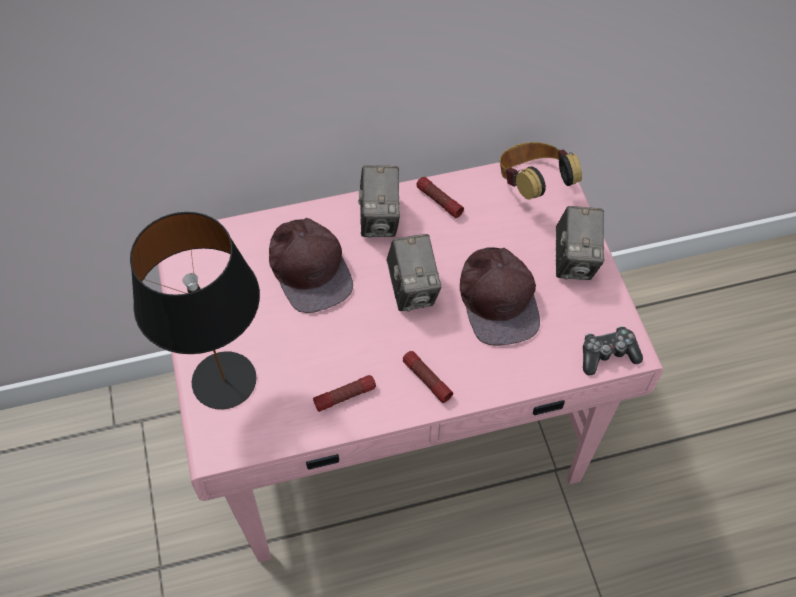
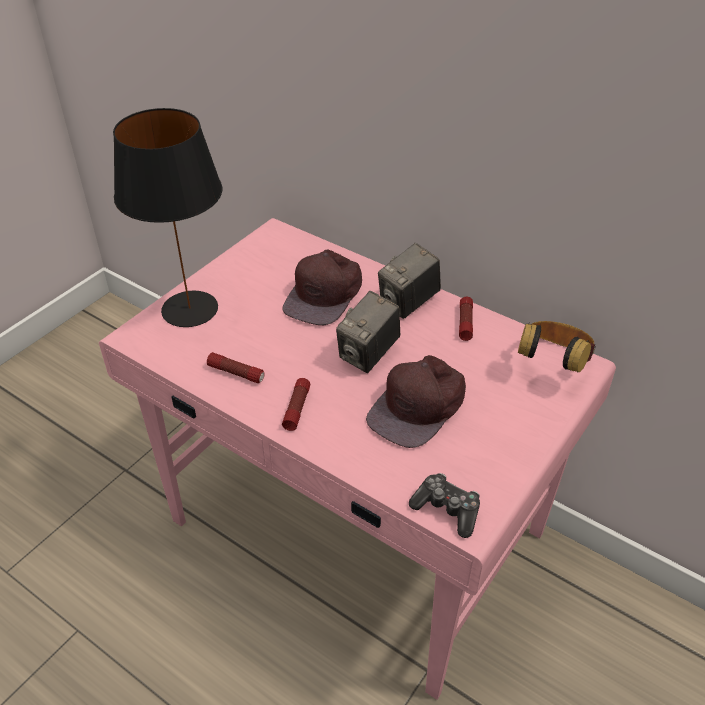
camera: 50 degrees right, 15 degrees down
(574, 260) = (514, 432): camera -> none

